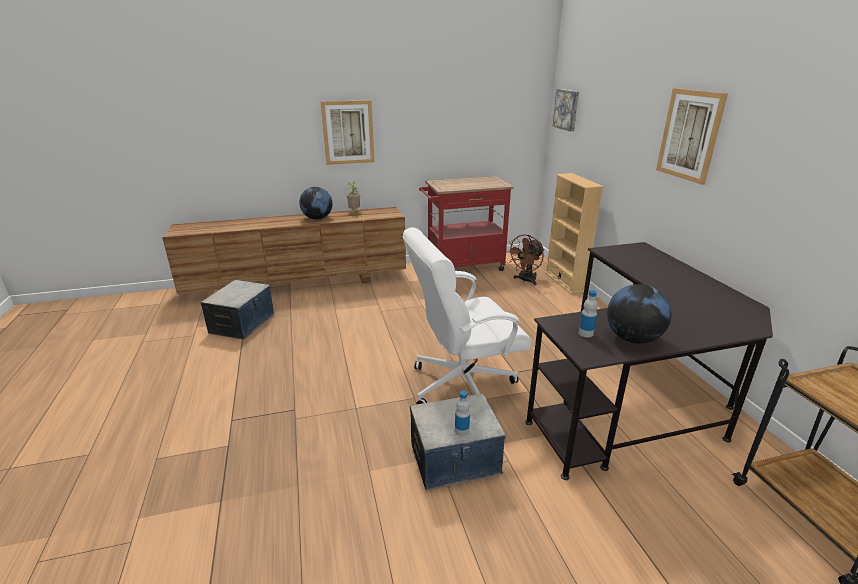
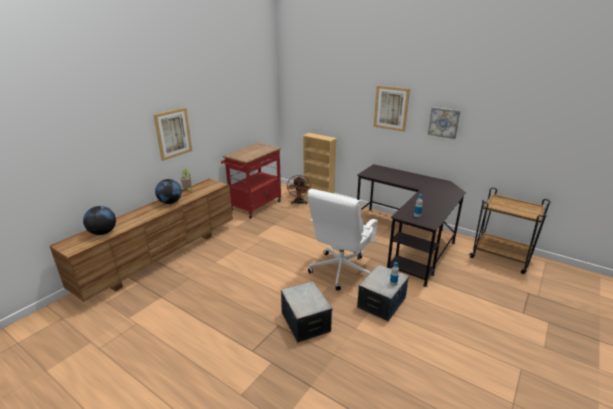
camera: 40 degrees left, 0 degrees up
(243, 324) = (163, 299): storage box -> storage box (306, 322)
(567, 109) = (294, 95): picture -> picture (444, 122)
(633, 339) = (433, 211): globe -> globe (103, 233)

